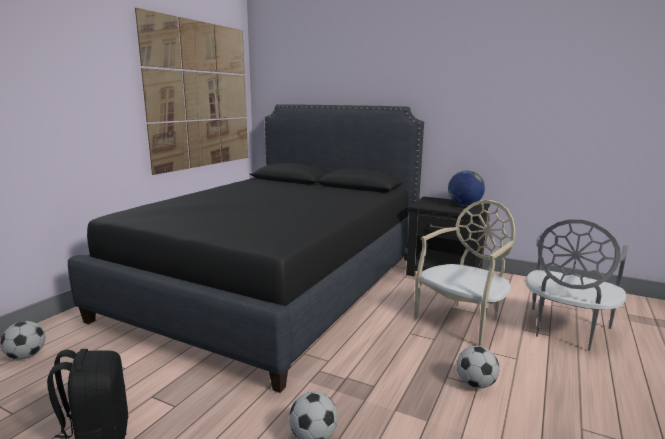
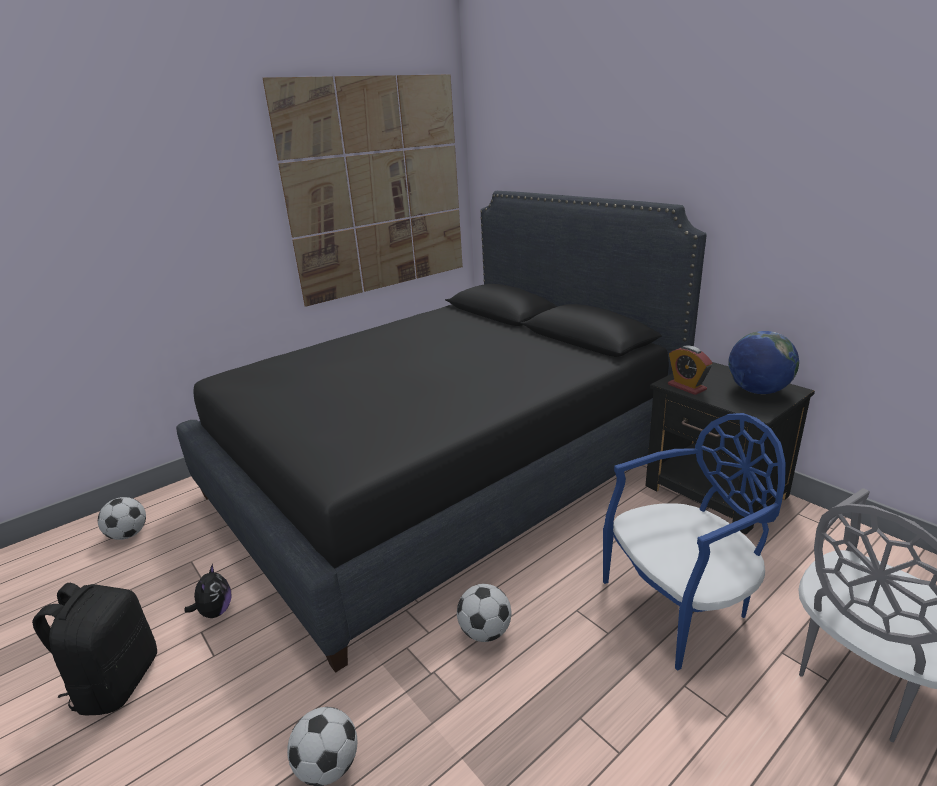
camera: 25 degrees right, 10 degrees up
(154, 383) = (215, 611): none -> plush toy
(428, 206) = (686, 387): none -> alarm clock
(462, 321) = (680, 606): beige chair -> blue chair
(475, 384) = (618, 749): football -> football (485, 632)

